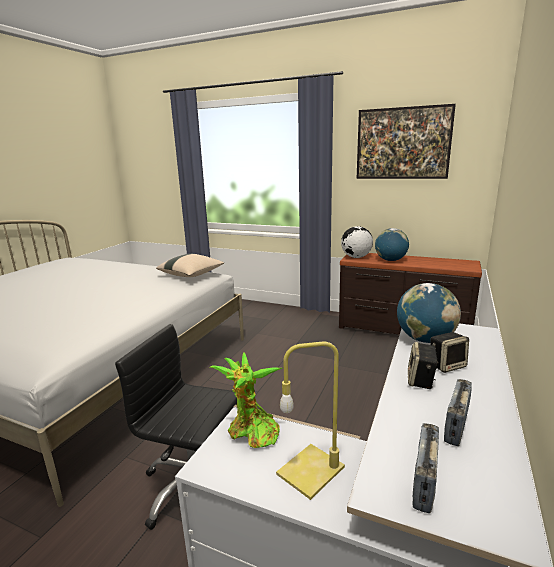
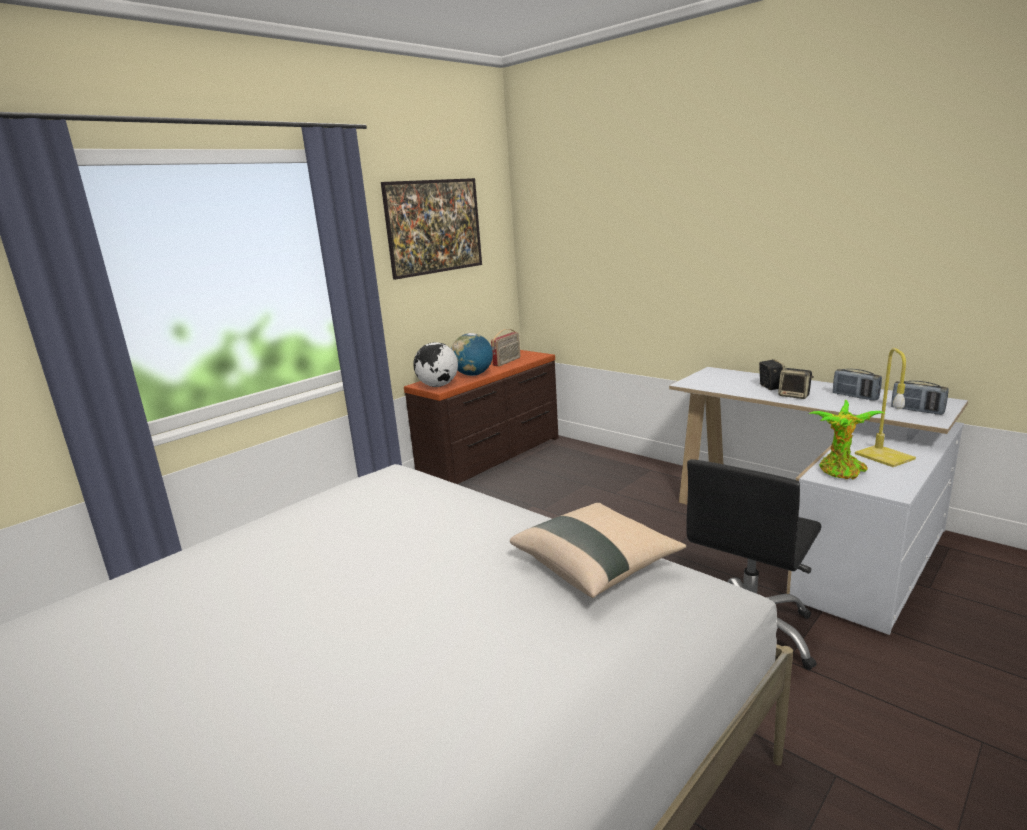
camera: 70 degrees left, 0 degrees up
(191, 275) = (388, 481): beige pillow -> beige pillow (596, 566)
(425, 339) = (723, 386): globe -> none
(436, 263) = (507, 362): none -> radio

